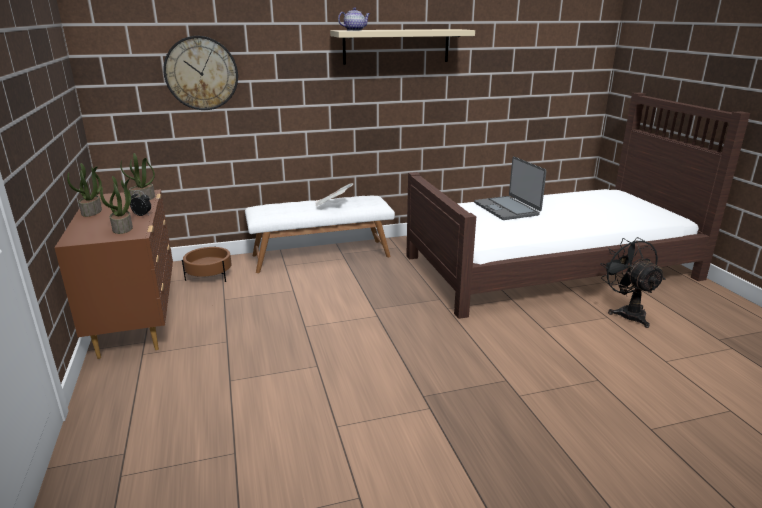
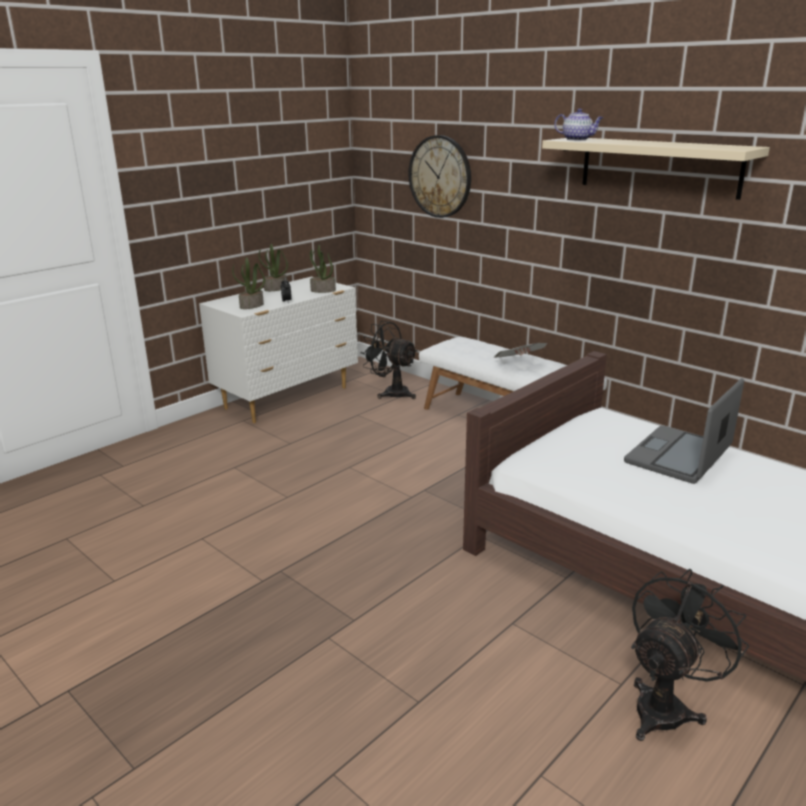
camera: 60 degrees right, 0 degrees up
(137, 320) = (288, 398): brown dresser -> white dresser
(209, 276) = (391, 392): brown planter -> black fan

